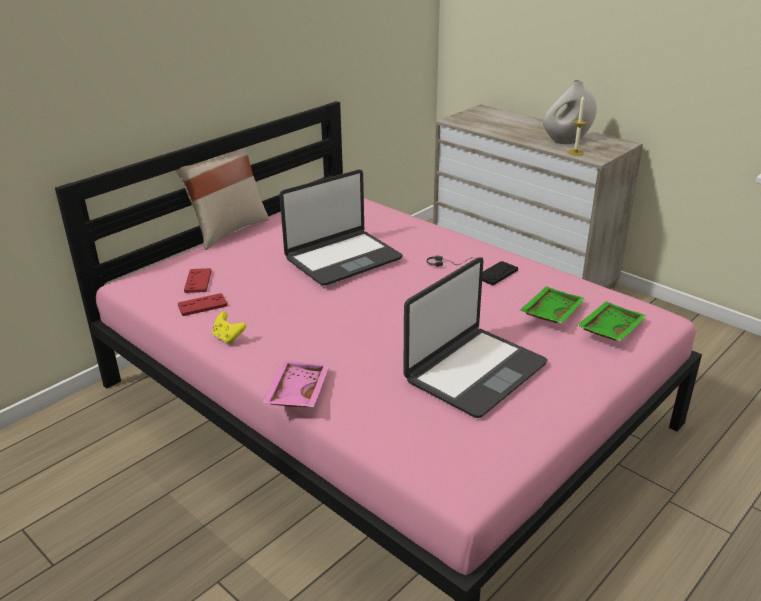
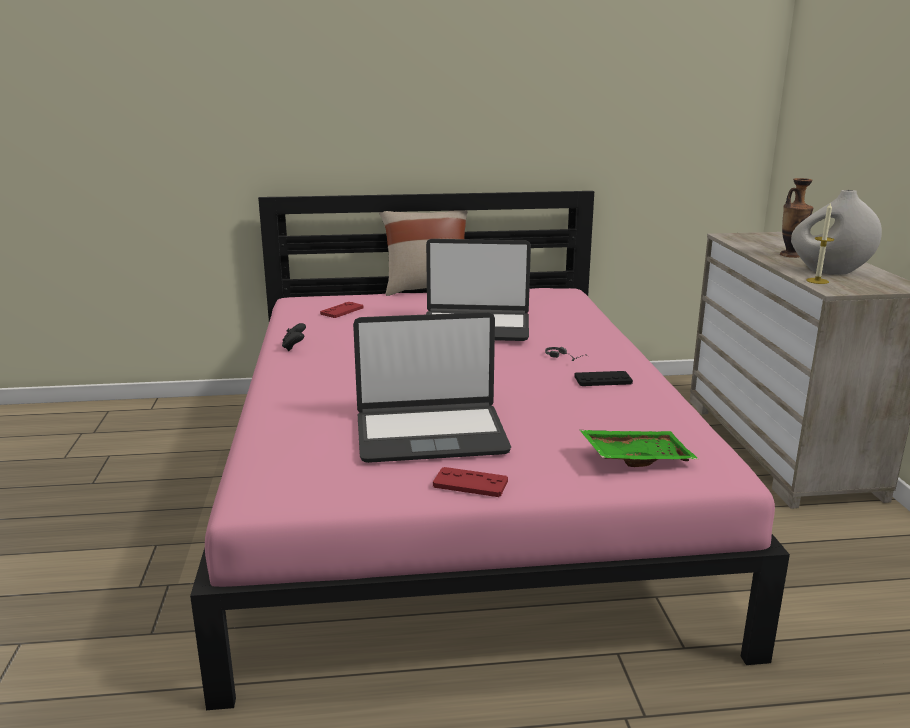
camera: 40 degrees right, 10 degrees down
(202, 305) = (316, 324): red game controller -> red game controller (470, 483)
(228, 338) = (294, 347): yellow game controller -> black game controller
(296, 393) = (270, 393): pink tray -> none
(521, 130) = (791, 255): none -> vase
(550, 313) = (596, 423): green tray -> none

